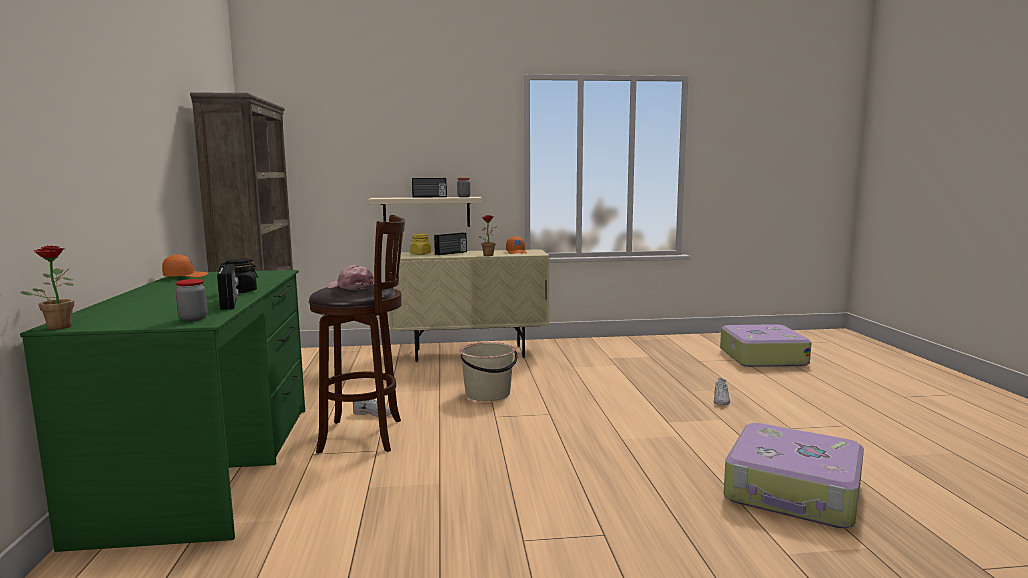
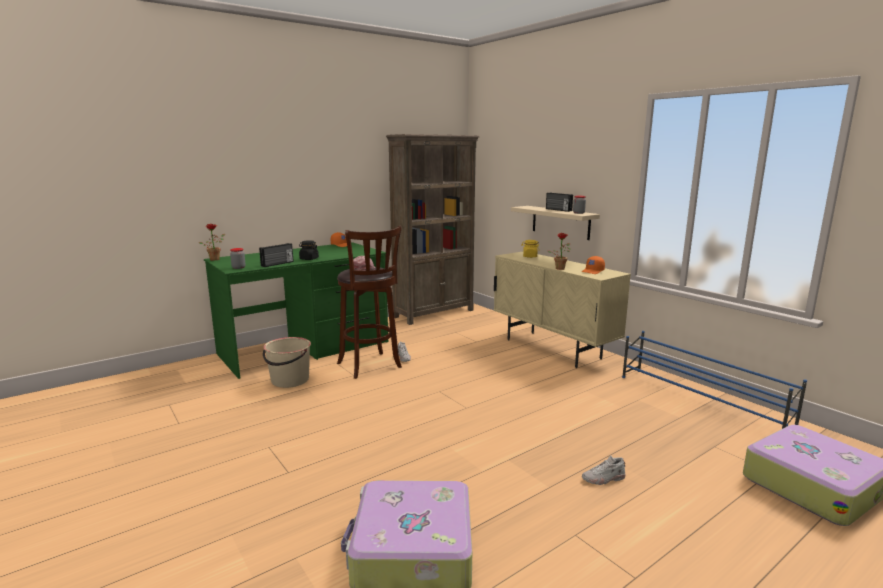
camera: 60 degrees right, 5 degrees up
(451, 253) = (549, 260): radio -> none
(488, 394) = (477, 378): beige bucket -> beige bucket (289, 380)
(632, 344) = (701, 401): none -> blue shoe rack

